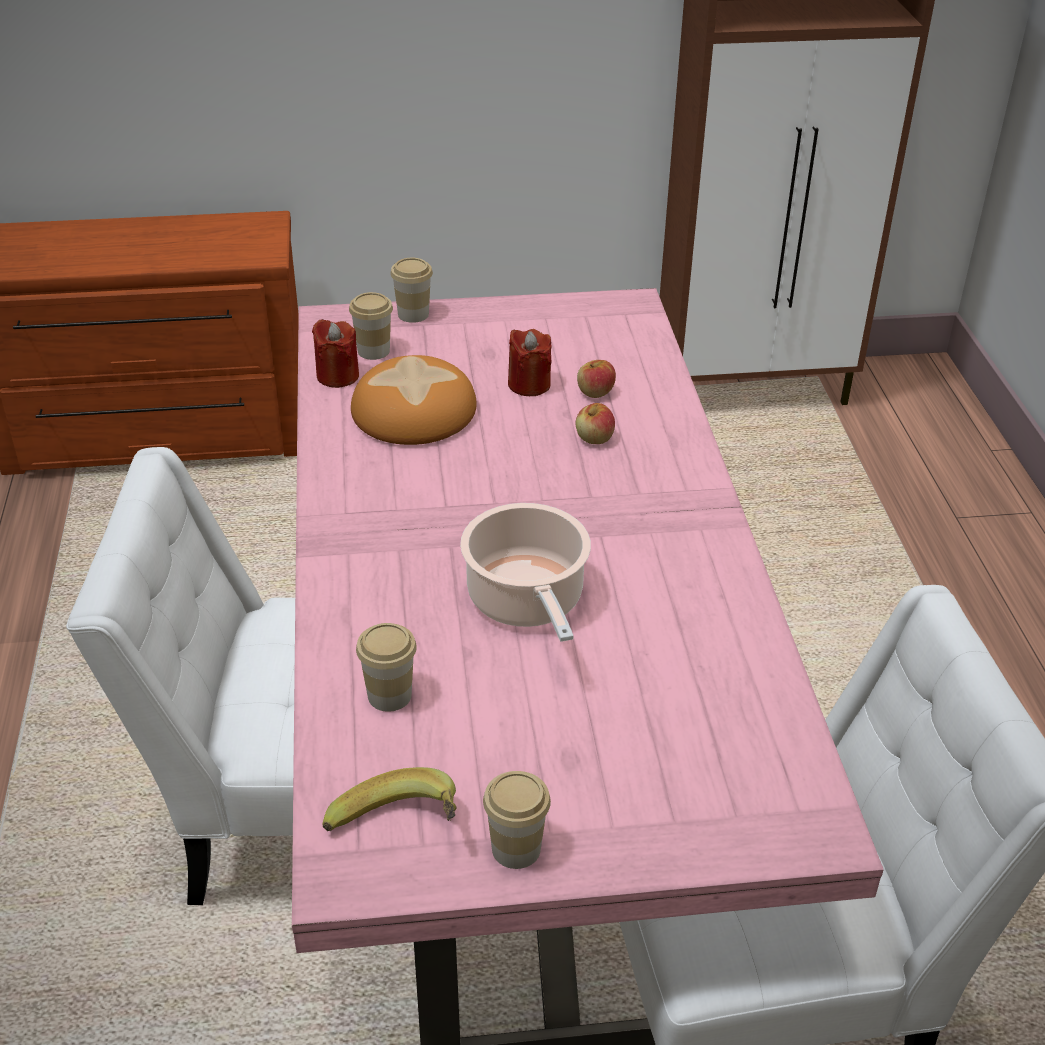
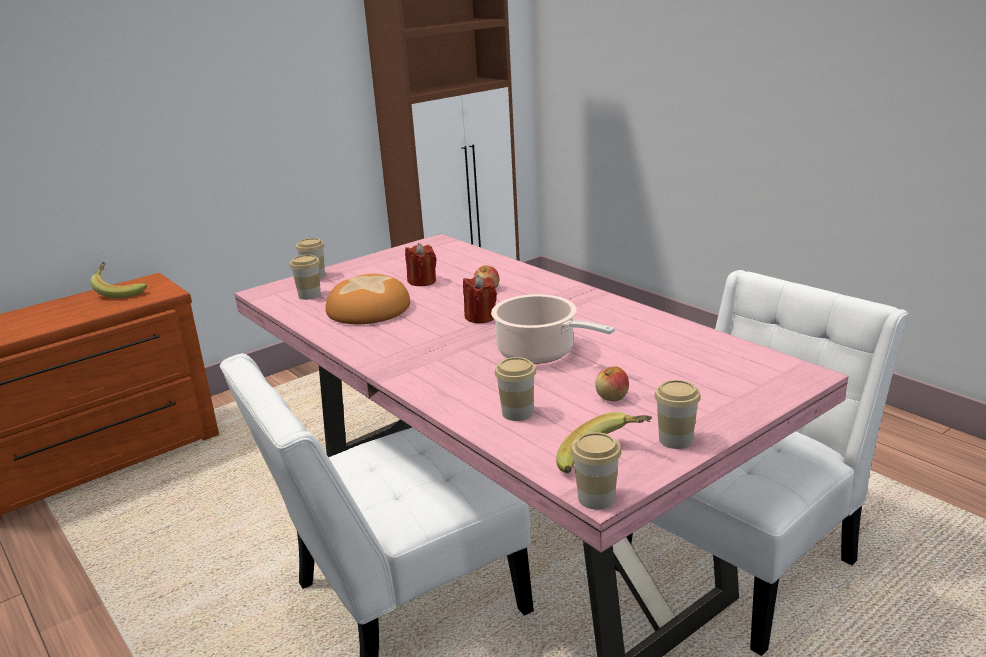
camera: 30 degrees left, 15 degrees down
(219, 232) = (121, 291): none -> banana
(327, 885) = (596, 498): none -> cup
(337, 376) = (300, 310): red candle -> red candle (480, 317)
(595, 392) = (463, 274): apple -> apple (612, 397)

